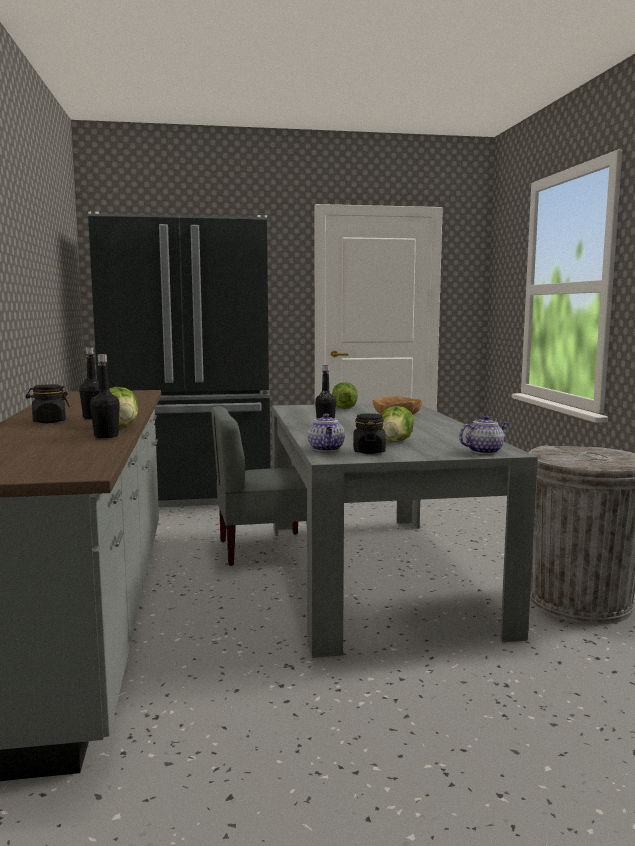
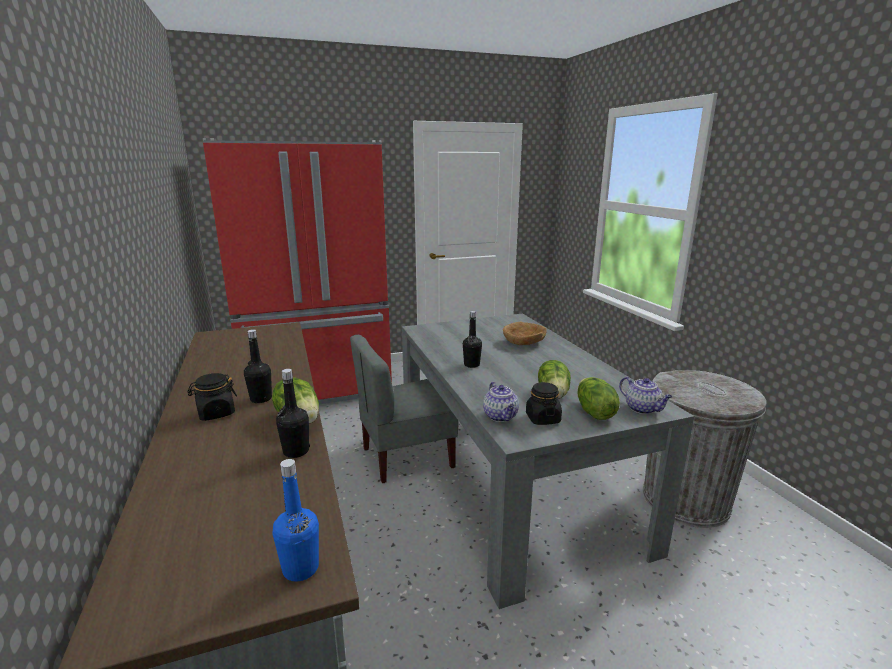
camera: 10 degrees left, 10 degrees up
(73, 470) = (300, 568): none -> blue bottle
(191, 496) = (319, 389): black fridge -> red fridge
(344, 408) = (468, 328): lettuce -> lettuce (594, 412)
(484, 451) = (643, 409): teapot -> teapot turned 90 degrees clockwise

